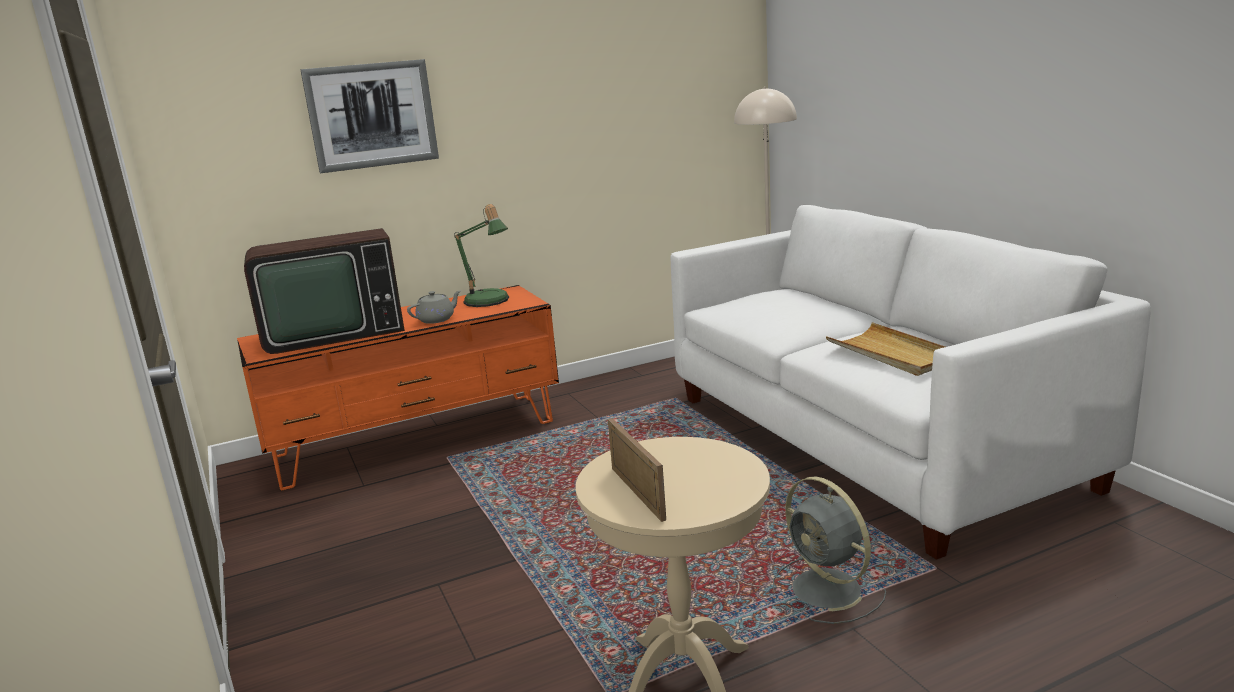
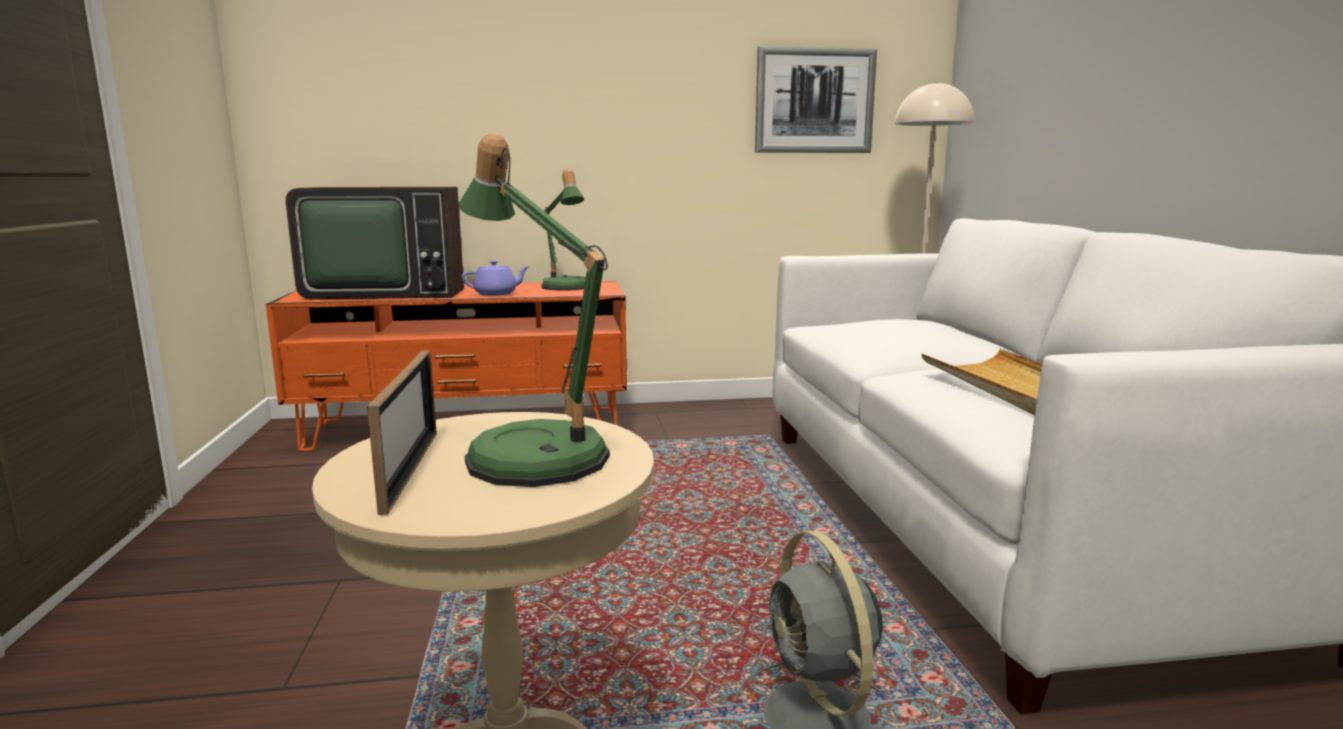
camera: 15 degrees right, 5 degrees down
(372, 115) = (473, 69): picture -> picture (814, 101)
(437, 319) = (497, 294): grey teapot -> purple teapot
(687, 467) = (531, 451): none -> table lamp

